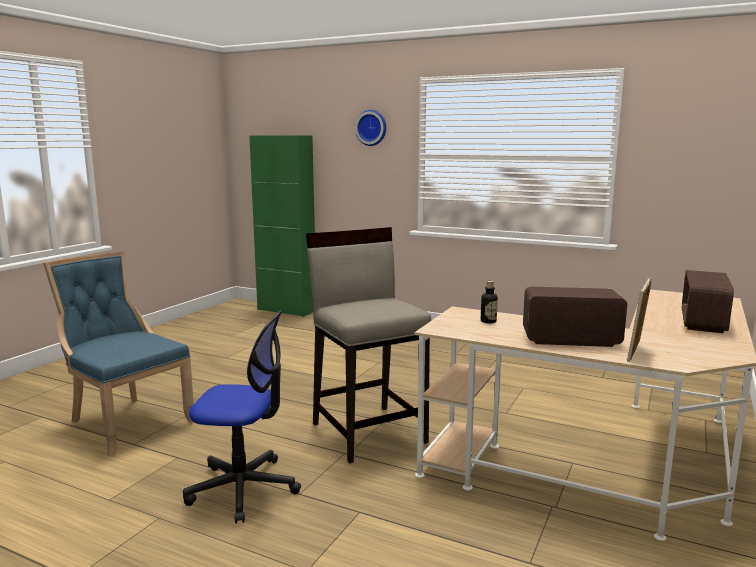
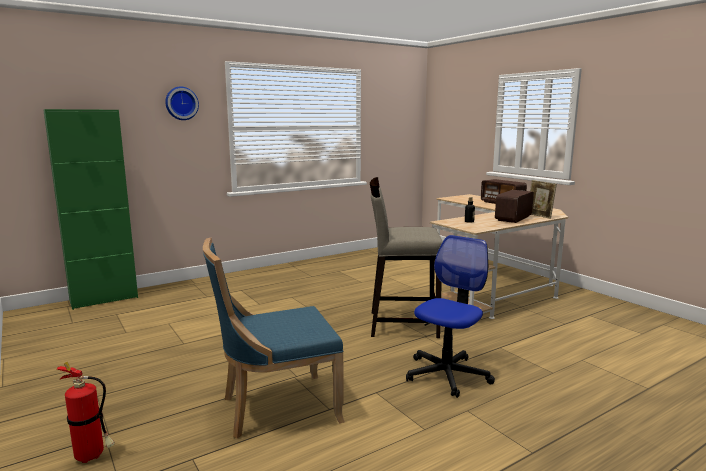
camera: 60 degrees left, 0 degrees up
(40, 388) = (93, 457): none -> fire extinguisher

